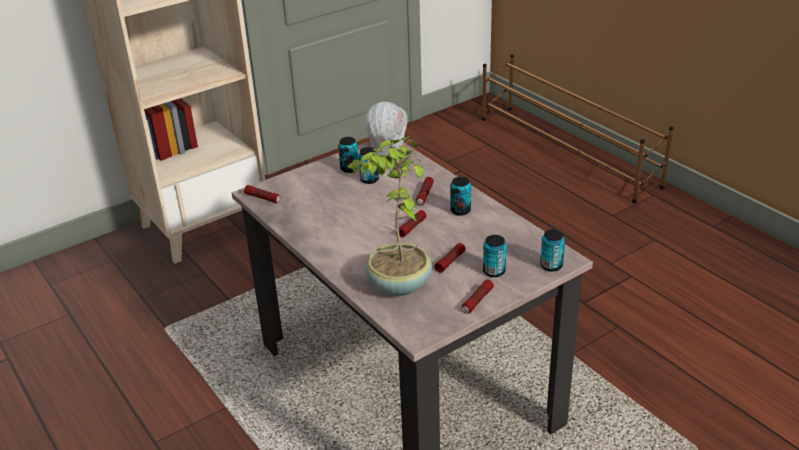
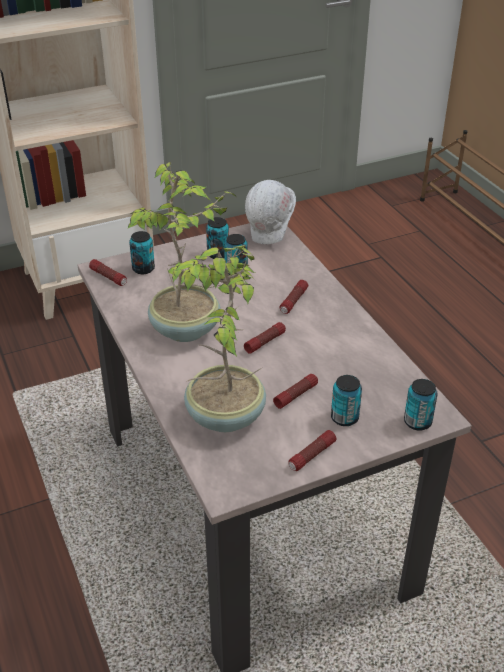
camera: 10 degrees right, 5 degrees up
(344, 228) = (187, 330): none -> potted plant
(460, 210) = (329, 329): can -> can (143, 269)

